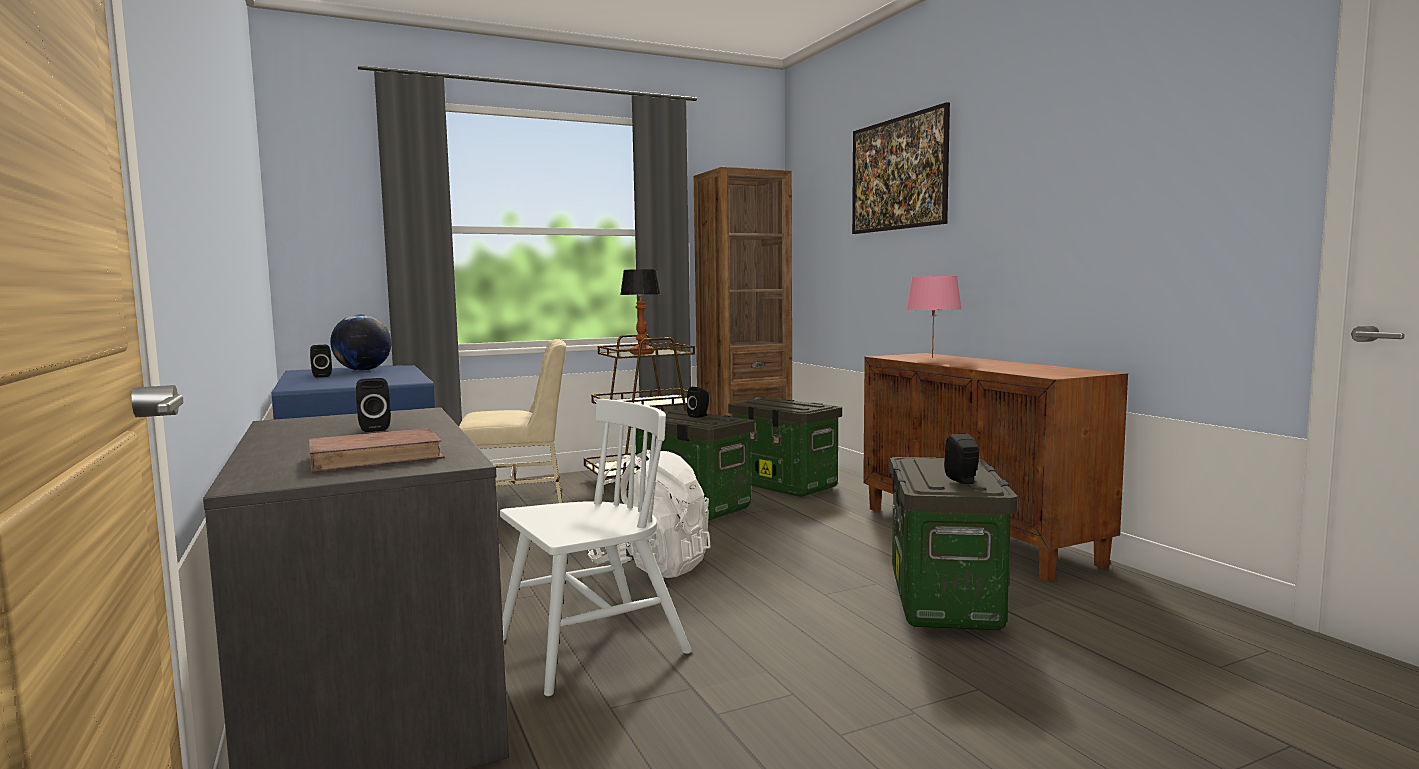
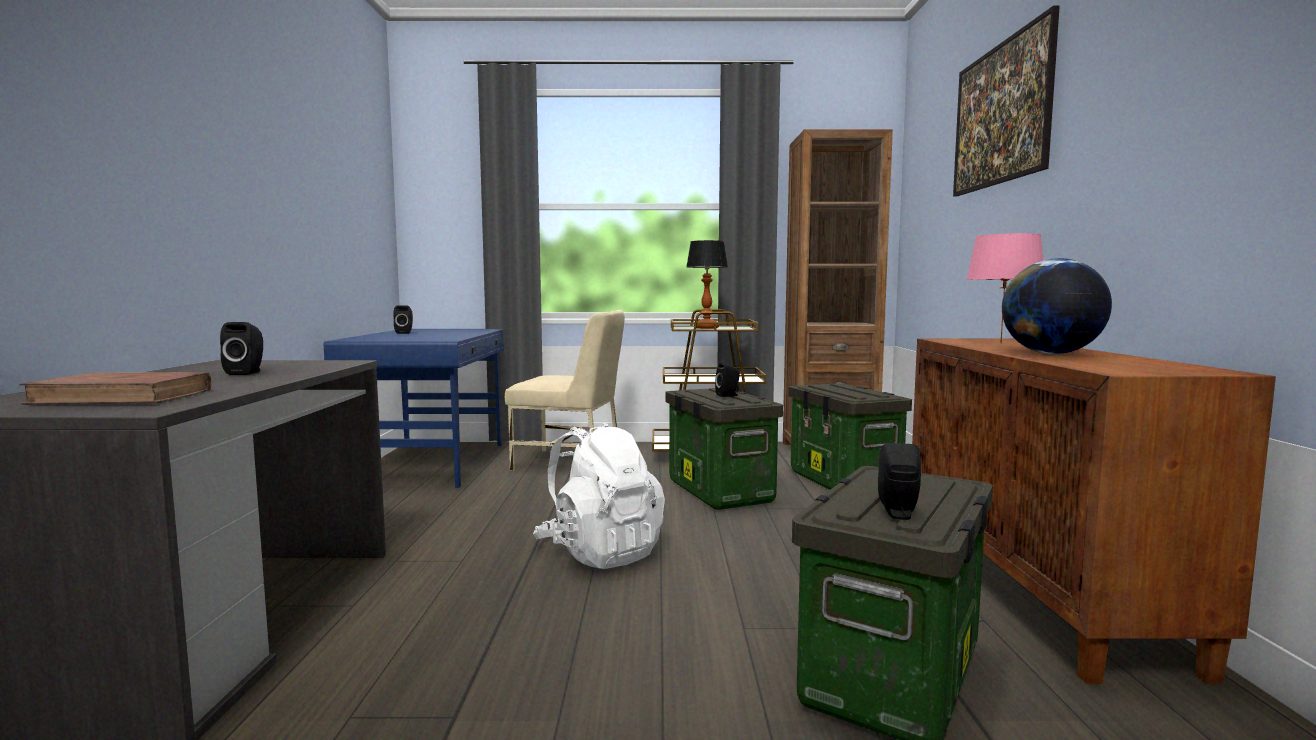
camera: 25 degrees right, 0 degrees up
(363, 370) = (449, 331): globe -> globe (1051, 354)
(592, 647) = (431, 633): white chair -> none

